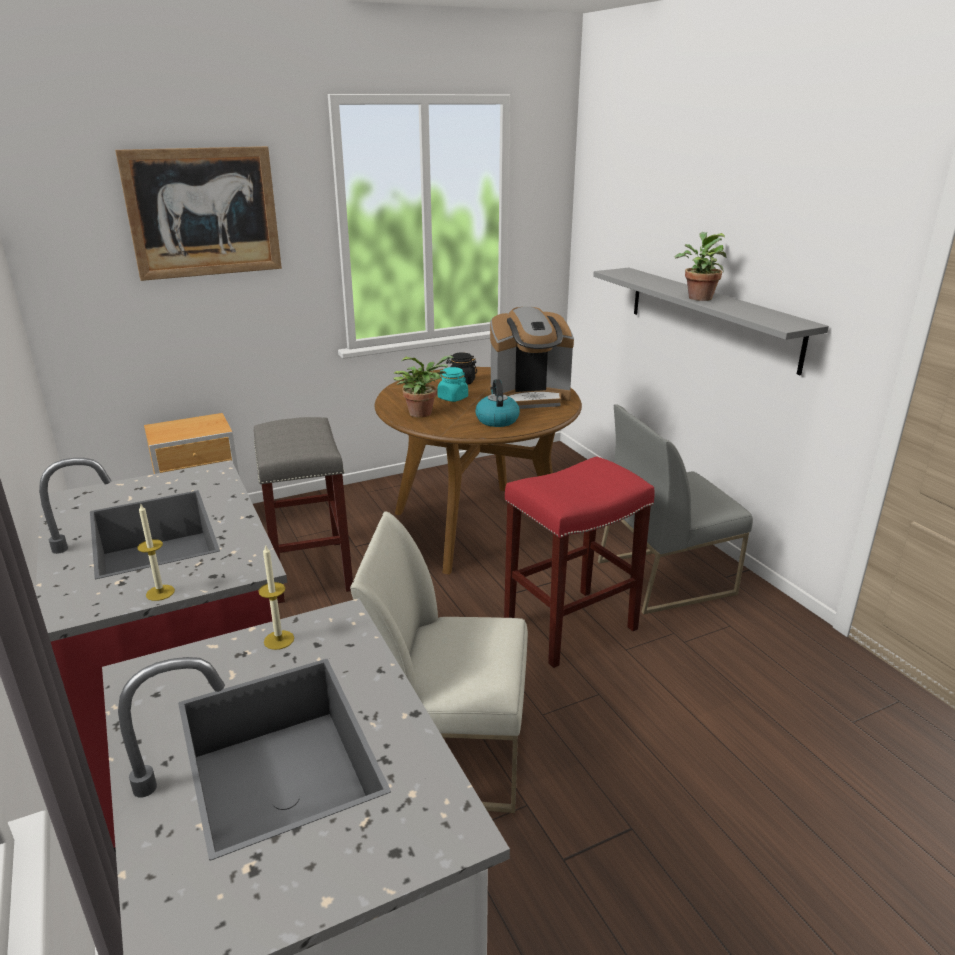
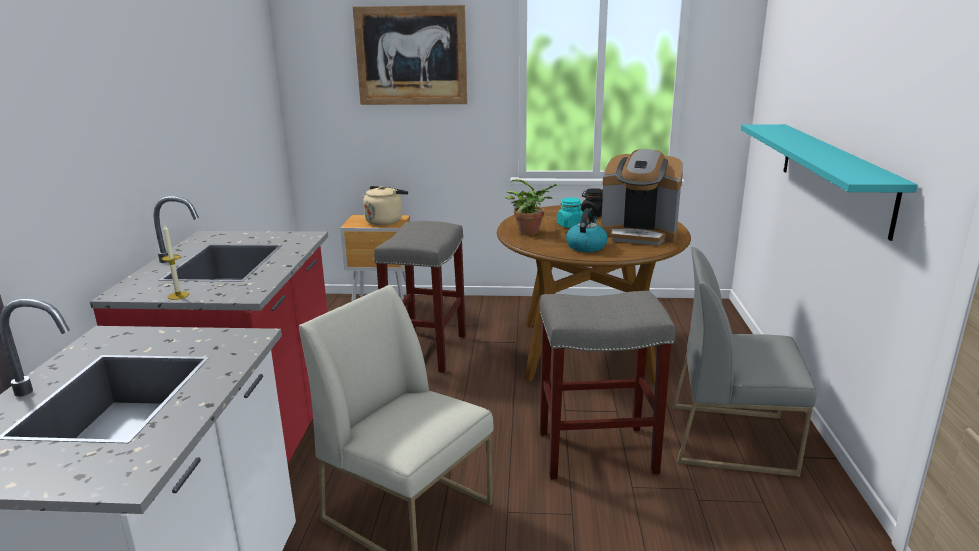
camera: 30 degrees right, 5 degrees down
(200, 425) = (385, 221): none -> beige kettle
(279, 640) = (199, 338): candle -> none
(569, 627) = (595, 452): red stool -> grey stool
(698, 297) = (808, 150): potted plant -> none
(710, 316) = (833, 174): grey shelf -> turquoise shelf

